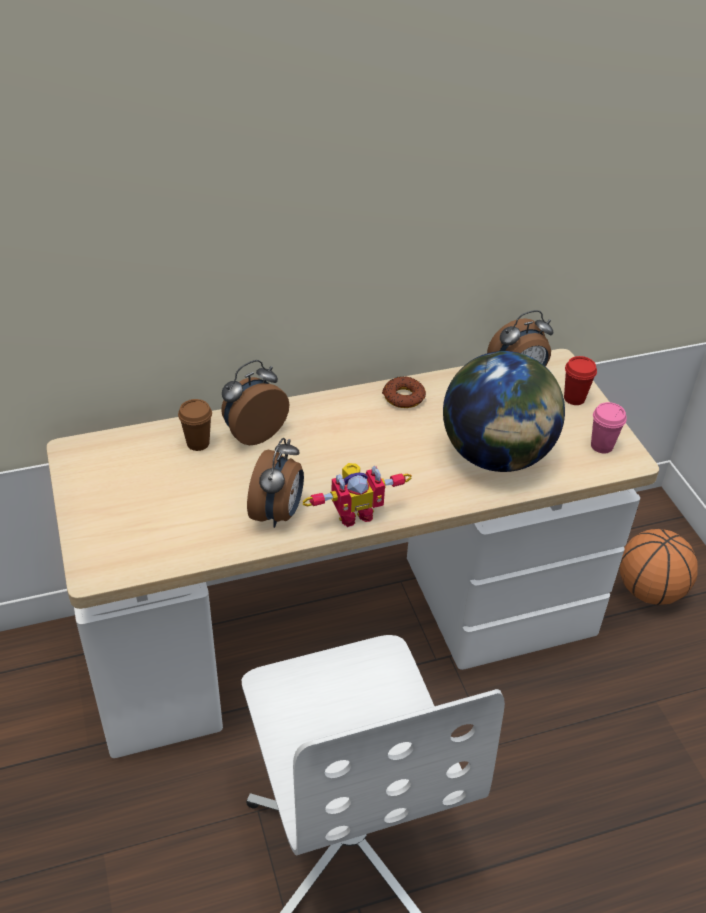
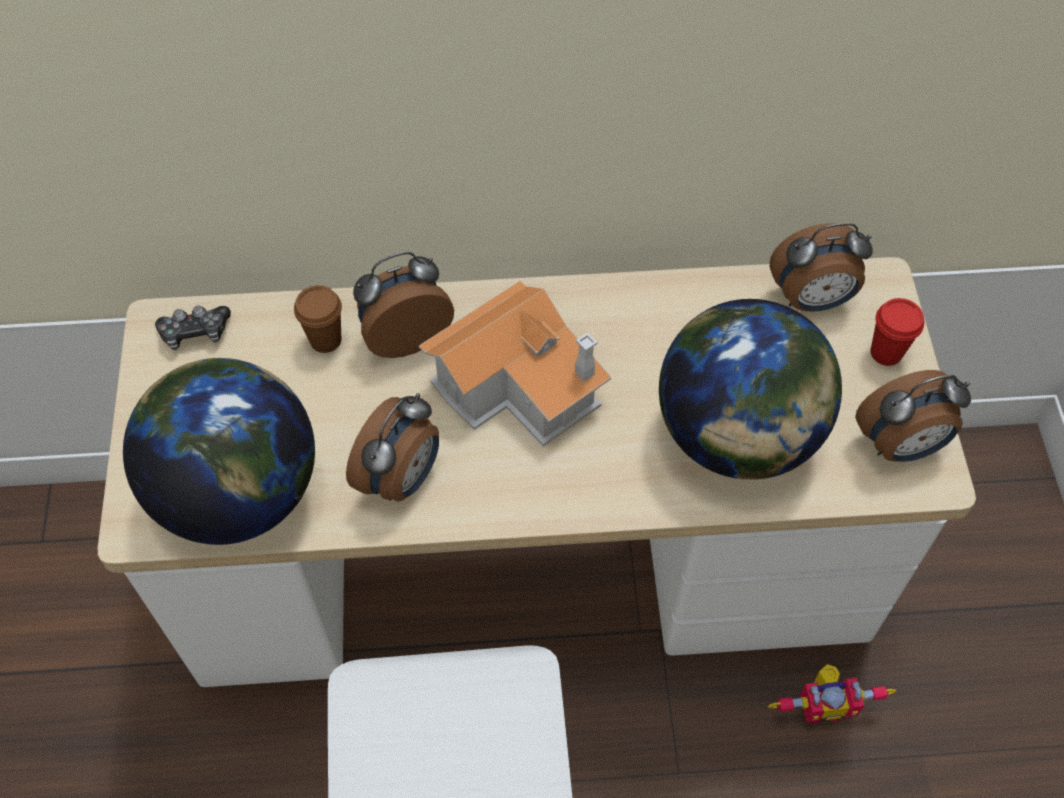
camera: 15 degrees right, 15 degrees up
(102, 452) = (195, 333): none -> game controller
(163, 540) = (239, 492): none -> globe
(343, 449) = (521, 384): none -> toy house
(354, 513) = (505, 497): toy robot -> toy robot (821, 705)
(403, 397) = (633, 308): donut -> none
(602, 446) = (900, 446): pink cup -> alarm clock
(649, 591) = (967, 586): basketball -> none

